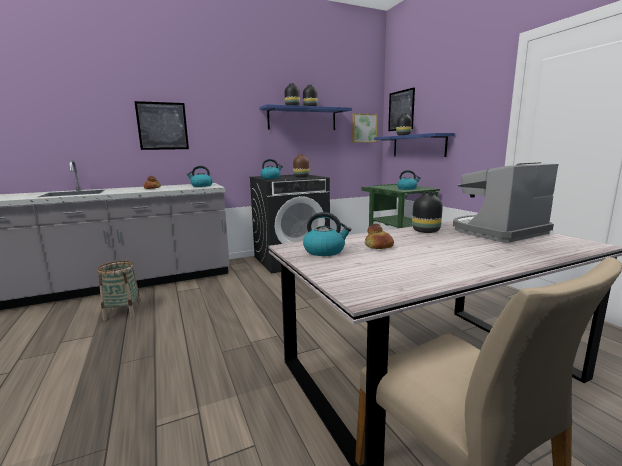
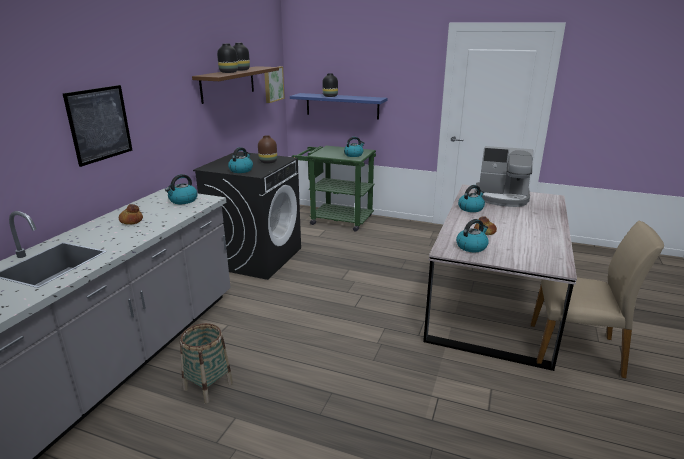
camera: 45 degrees left, 10 degrees up
(302, 119) = (228, 84): blue shelf -> brown shelf
(401, 110) = (313, 65): picture -> none
(425, 231) = (471, 208): black vase -> kettle
(497, 232) = (501, 197): coffee machine -> coffee machine turned 90 degrees counterclockwise

